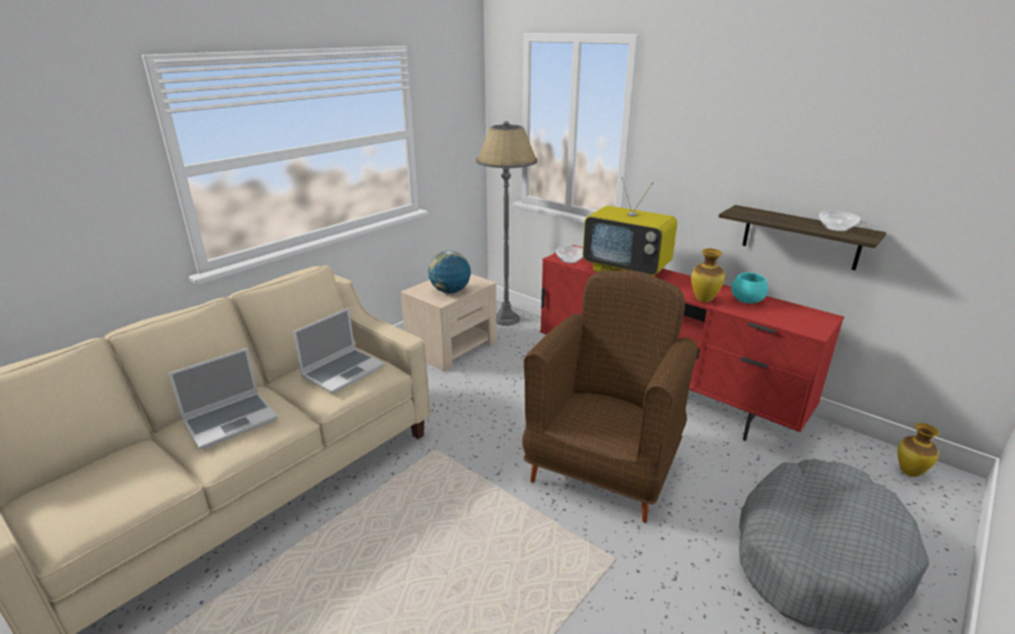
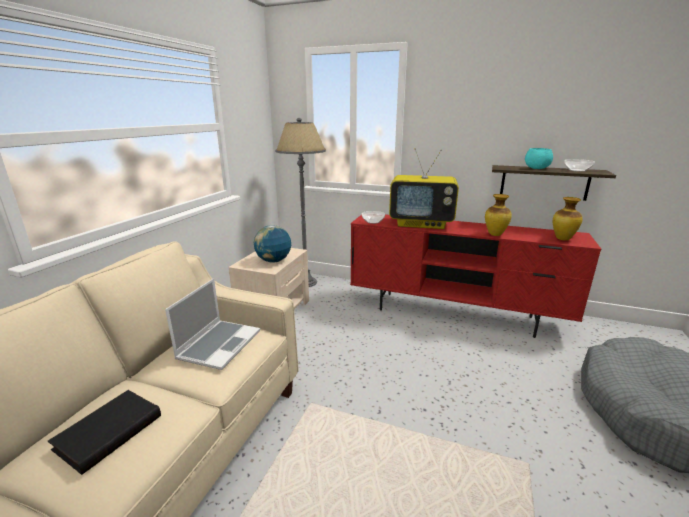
camera: 20 degrees left, 5 degrees down
(231, 420) = (108, 431): laptop -> black book
(604, 467) = (459, 383): brown armchair -> none
(747, 301) = (522, 231): turquoise bowl -> turquoise bowl (537, 168)
(908, 472) = (642, 336): vase -> vase (562, 239)

